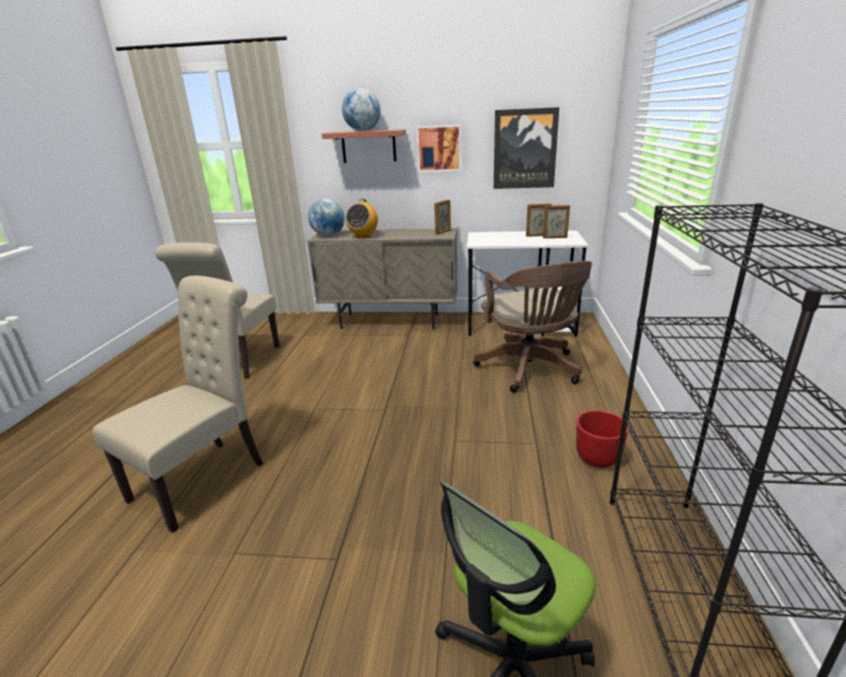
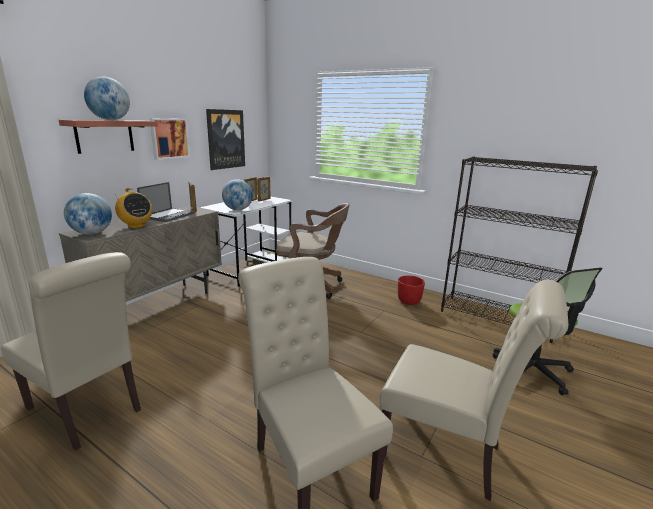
camera: 65 degrees left, 5 degrees down
(246, 576) = (448, 453): none -> beige chair
(409, 233) = (168, 215): none -> laptop
(488, 242) = (238, 209): none -> globe

